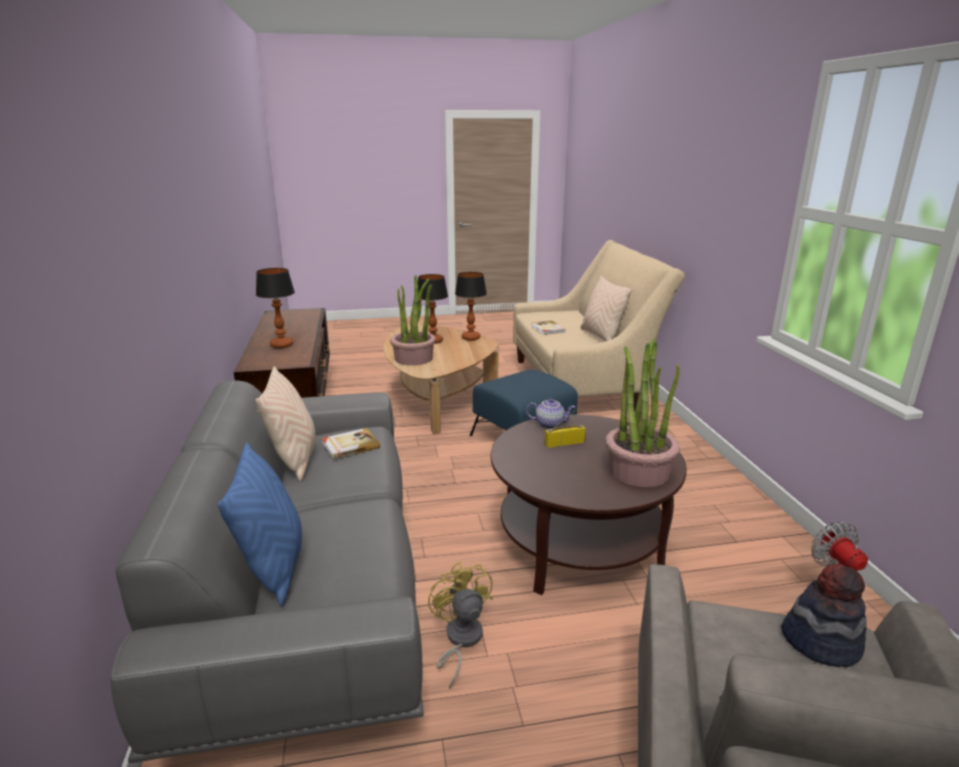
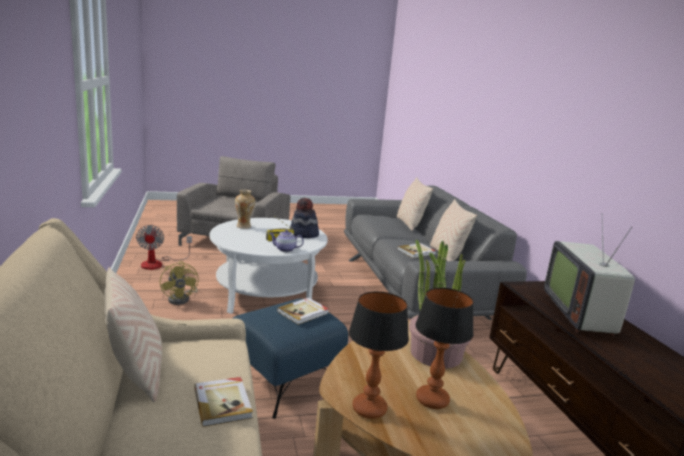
camera: 175 degrees right, 5 degrees down
(274, 566) = (409, 224): blue pillow -> beige pillow
(281, 345) = (581, 314): table lamp -> television
(460, 640) = (335, 268): yellow fan -> yellow fan (182, 299)
(513, 383) = (303, 312): none -> book
(579, 544) = (266, 294): brown coffee table -> white coffee table
(638, 471) = (244, 226): potted plant -> vase
(821, 642) = (214, 207): hat -> hat (304, 234)

